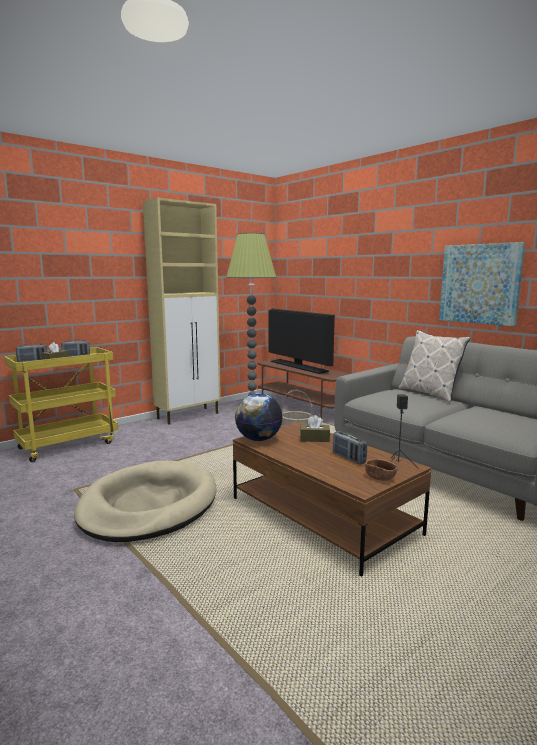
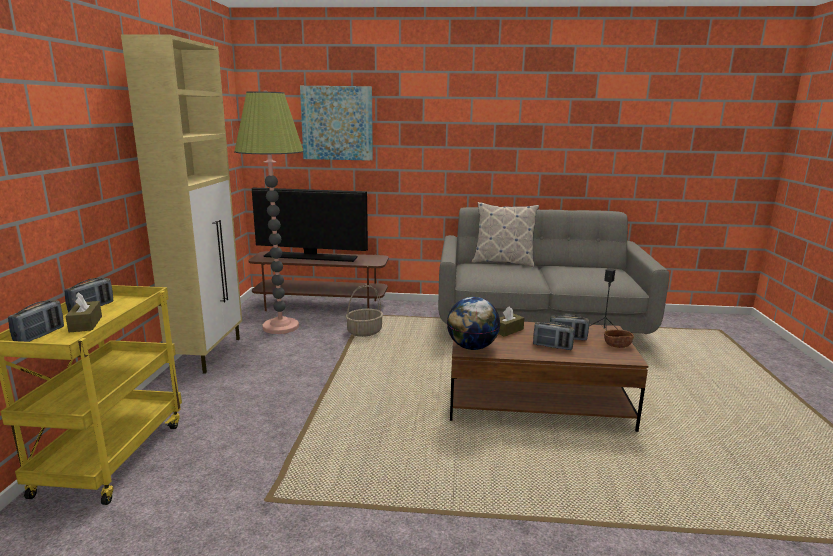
camera: 45 degrees left, 5 degrees up
(149, 505) = (391, 469): beige dog bed -> none
(318, 458) = (552, 346): none -> radio
(480, 284) = (523, 154): picture -> picture (337, 123)

